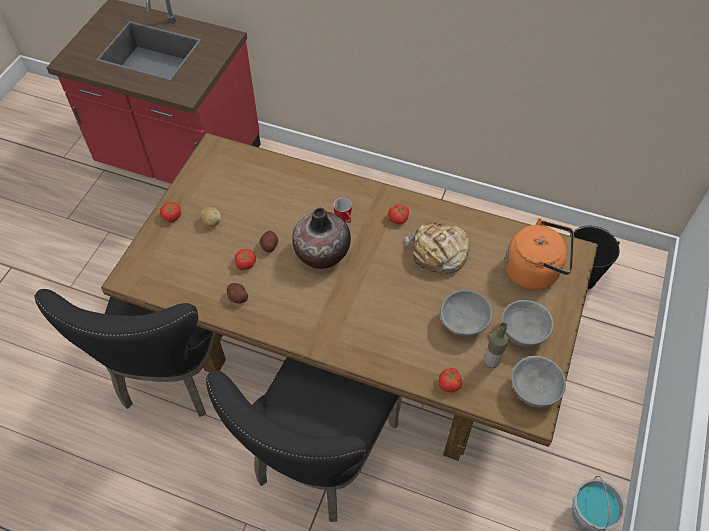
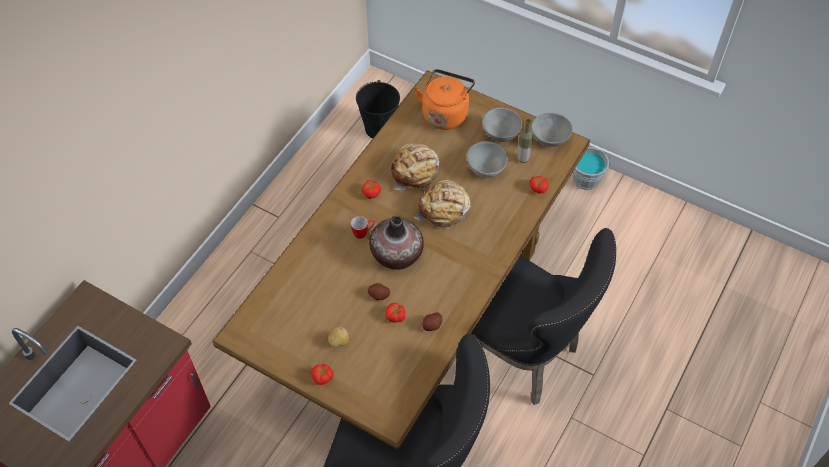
camera: 80 degrees left, 0 degrees up
(392, 288) = (444, 209): none -> bread

